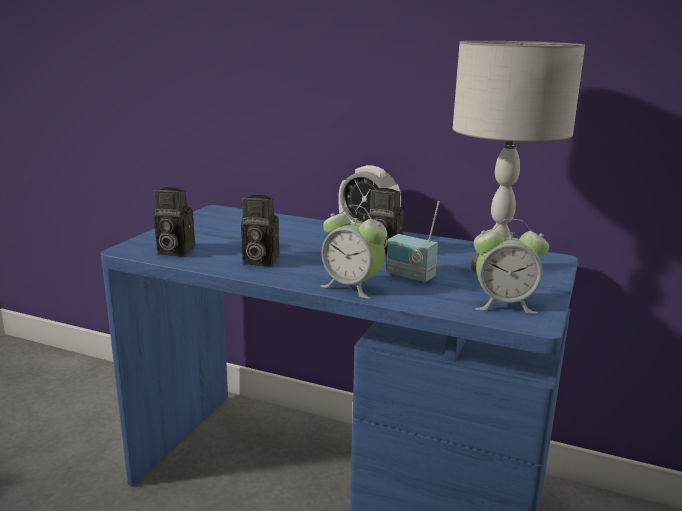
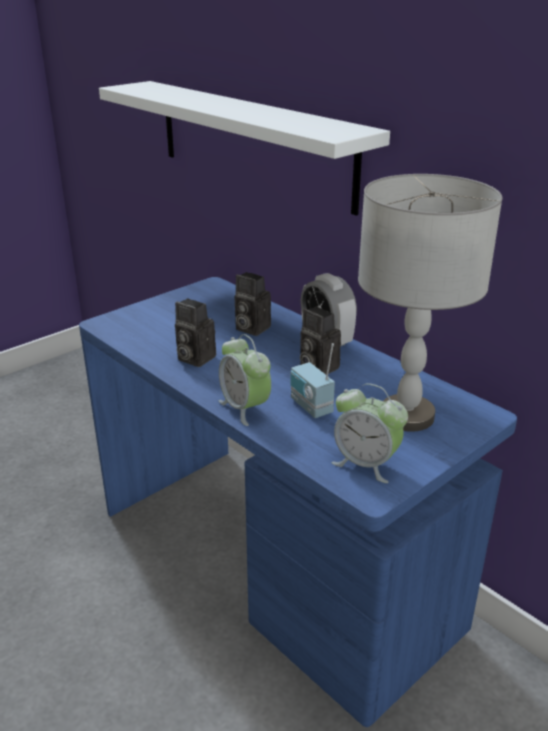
camera: 25 degrees right, 10 degrees up
(173, 251) = (135, 332): camera -> camera (250, 328)
(254, 59) = (252, 142): none -> white shelf

